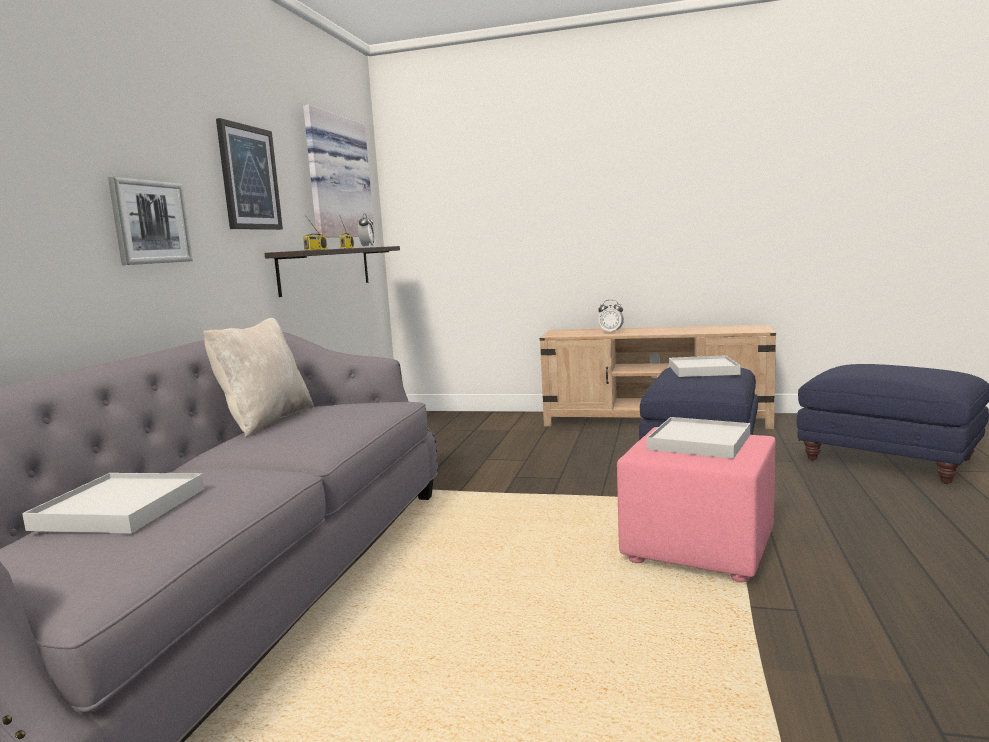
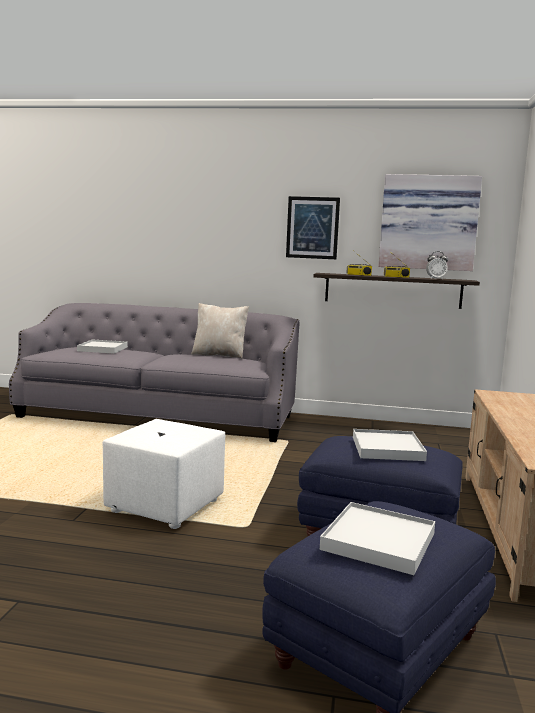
camera: 85 degrees right, 0 degrees up
(150, 222) = (227, 251): picture -> none
(611, 332) = (512, 409): alarm clock -> none
(697, 548) = (166, 506): pink ottoman -> white ottoman
(699, 442) = (170, 433): white tray -> white tray (378, 541)

